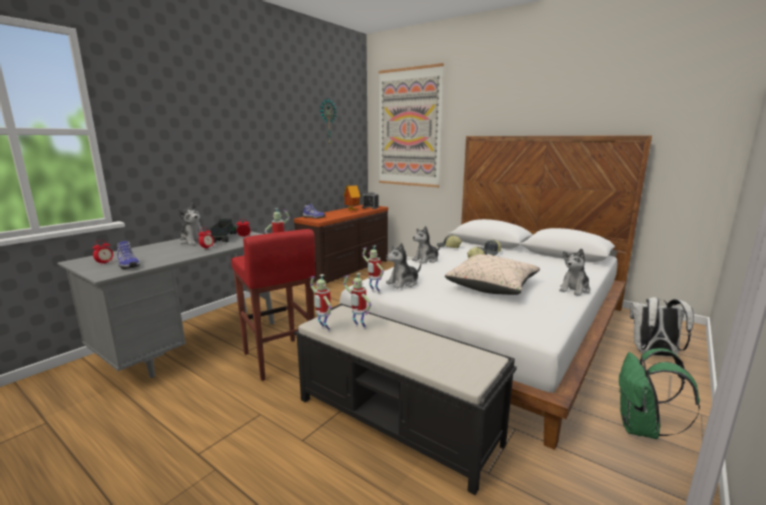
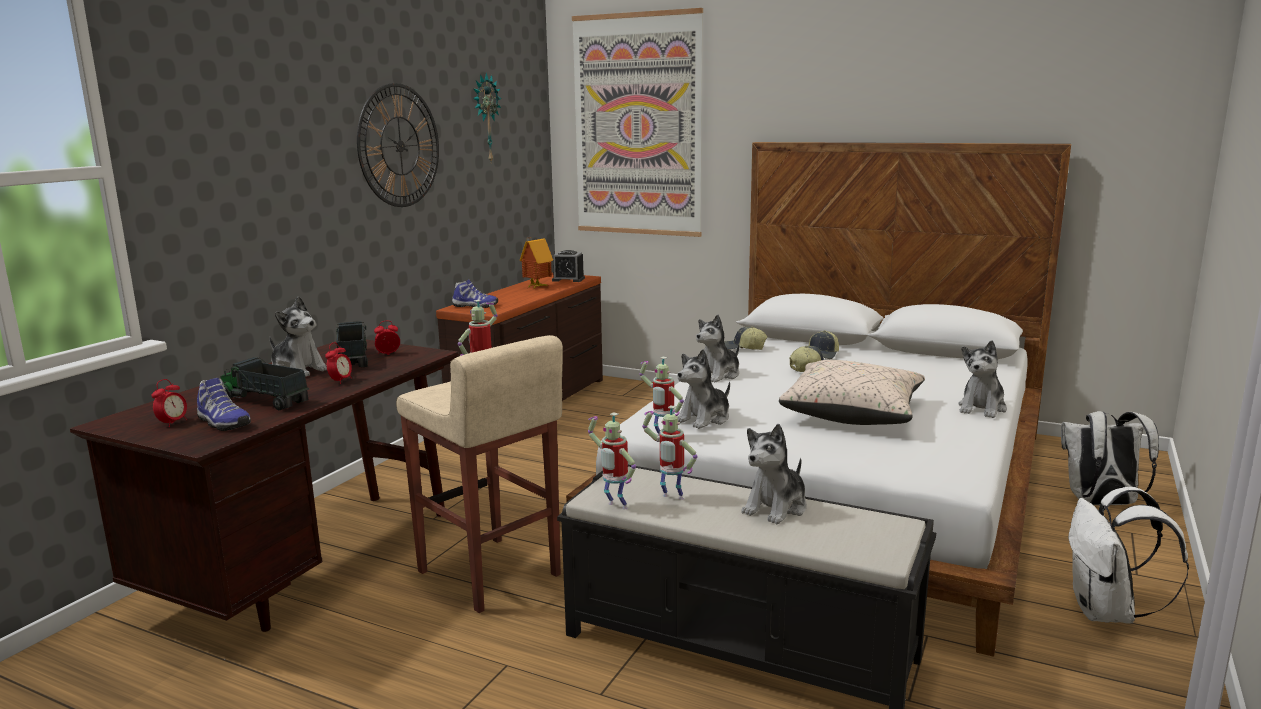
camera: 10 degrees left, 0 degrees up
(160, 255) = (263, 400): none -> toy truck
(194, 343) = (311, 565): grey desk -> brown desk
(274, 132) = (399, 146): none -> wall clock
(278, 359) = (488, 574): red stool -> beige stool
(417, 340) = (776, 507): none -> plush toy
(641, 428) = (1107, 613): green backpack -> white backpack

